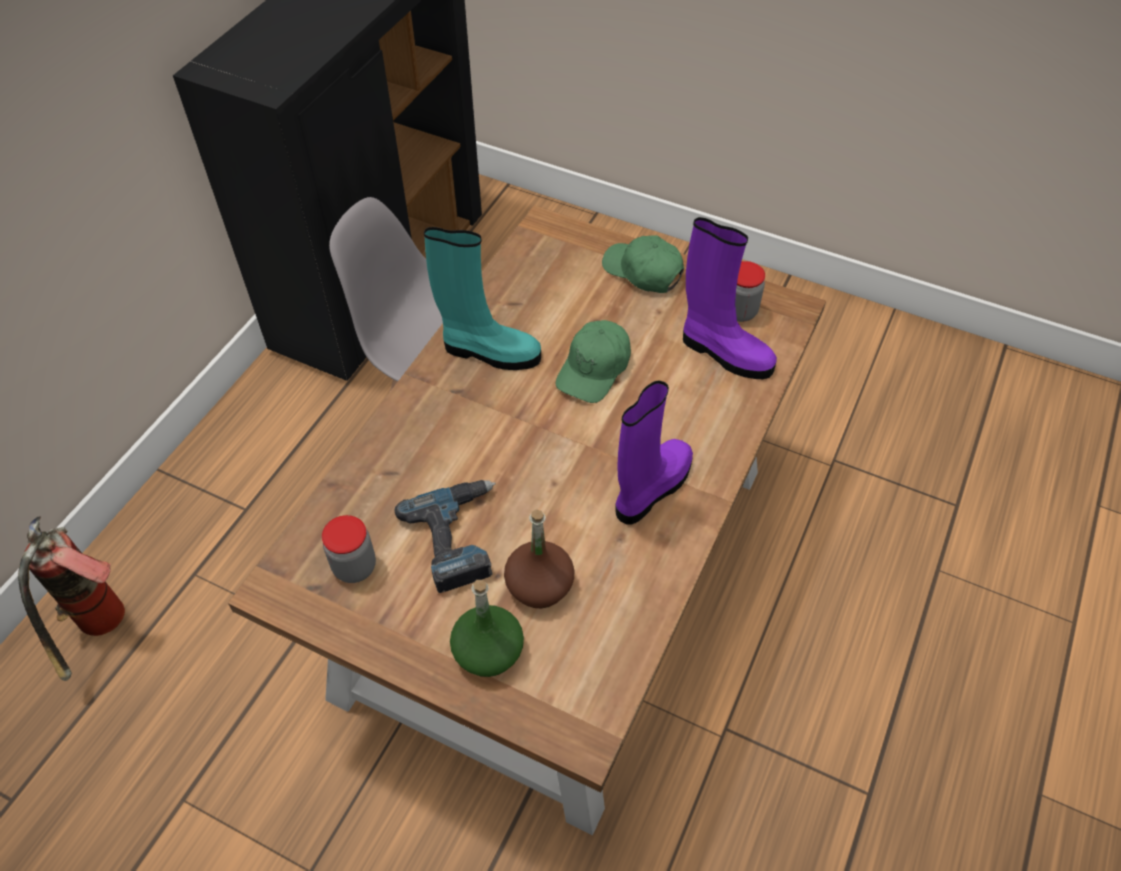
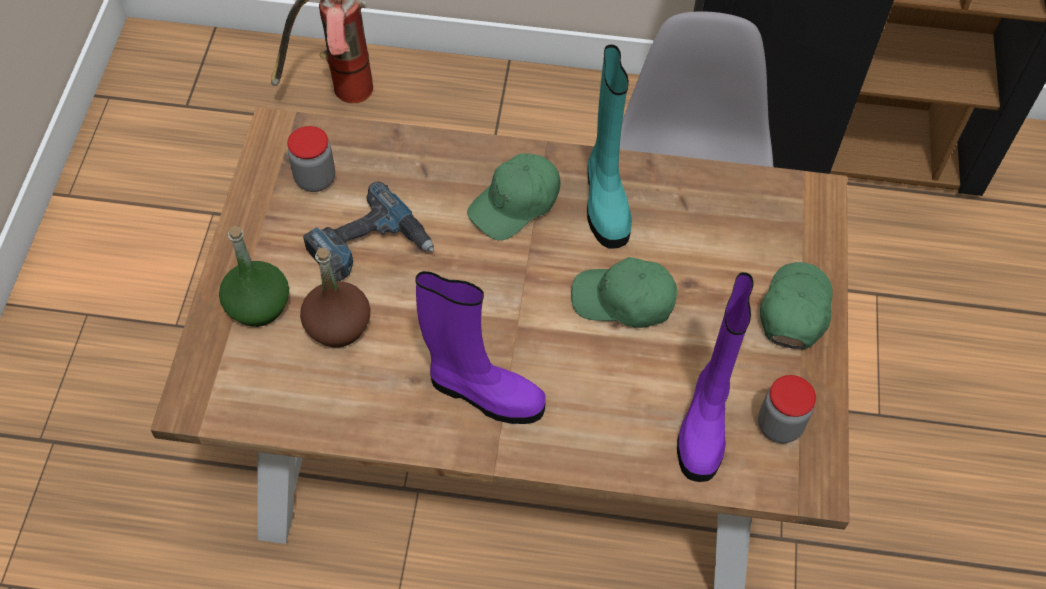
camera: 70 degrees right, 5 degrees up
(463, 414) = (515, 204): none -> green cap

